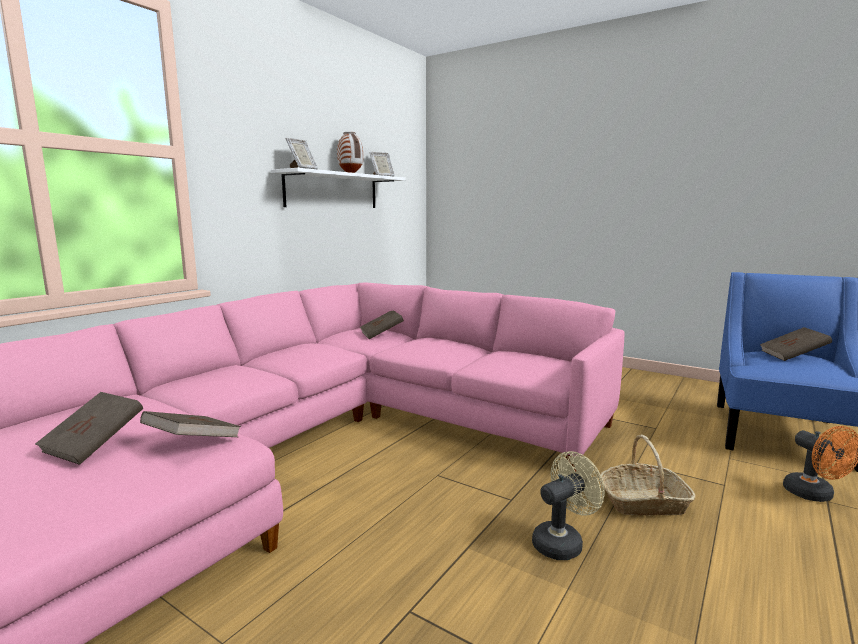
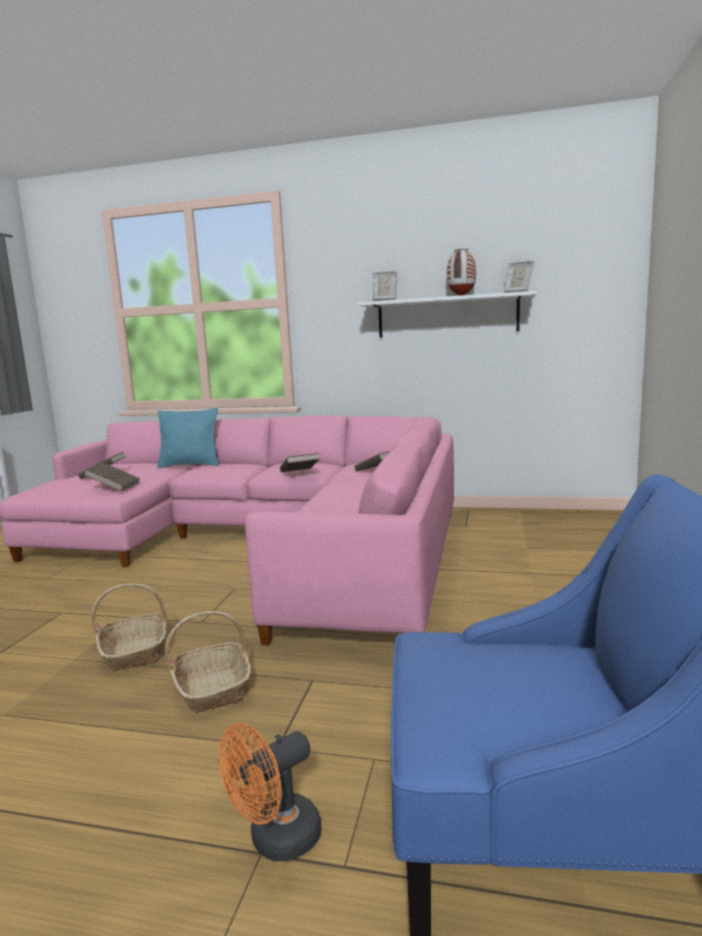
camera: 70 degrees right, 0 degrees up
(156, 391) = (190, 465): none -> turquoise pillow
(562, 542) = (135, 651): beige fan -> basket
(792, 356) = (550, 676): brown book -> brown book (299, 473)

